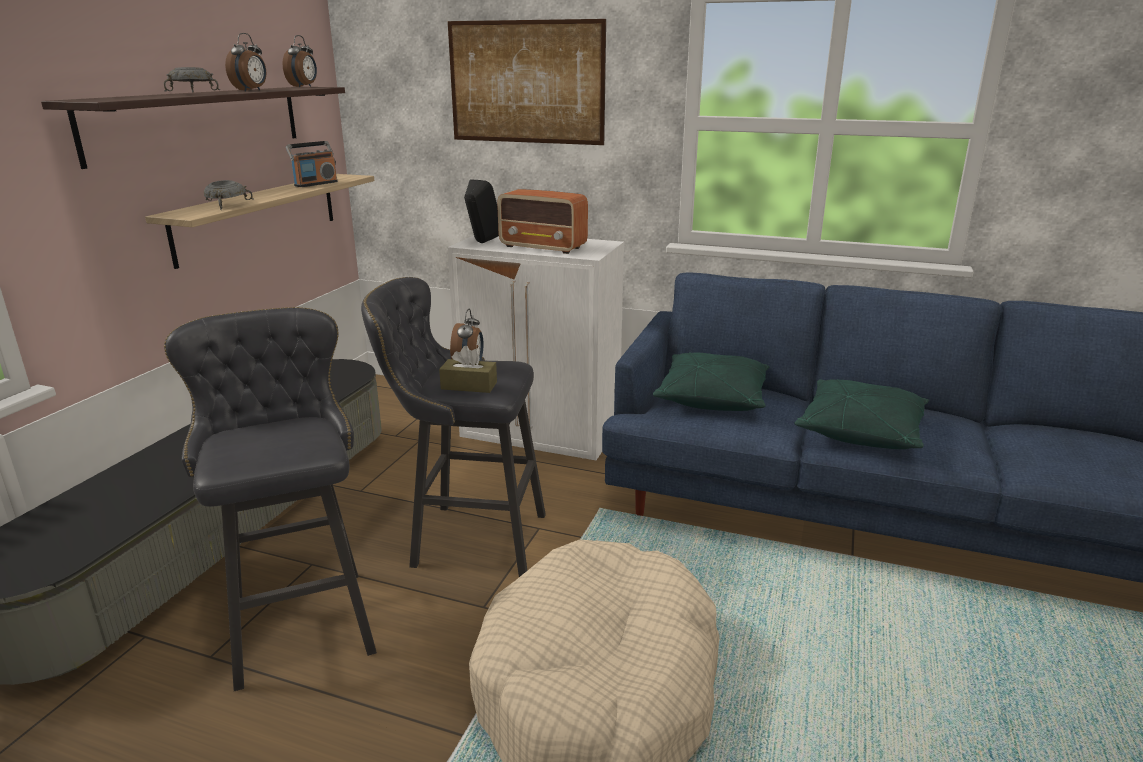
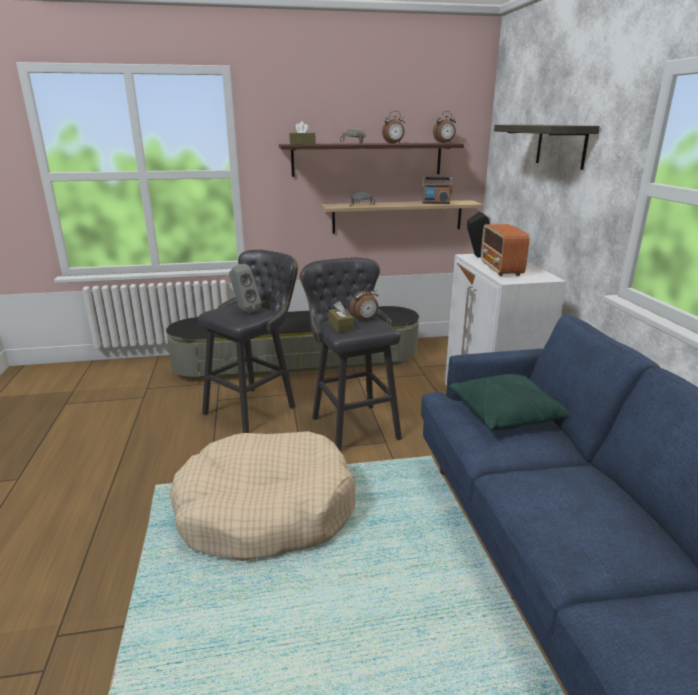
camera: 60 degrees right, 0 degrees up
(121, 99) = (302, 144): none -> brown tissue box
(278, 436) = (244, 311): none -> grey speaker
(526, 82) = (561, 145): picture -> shelf
(860, 431) = (546, 493): green pillow -> none

